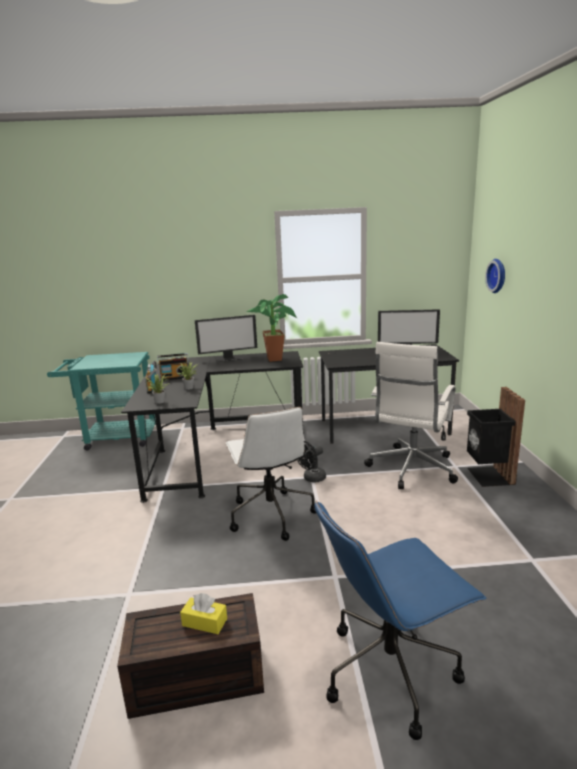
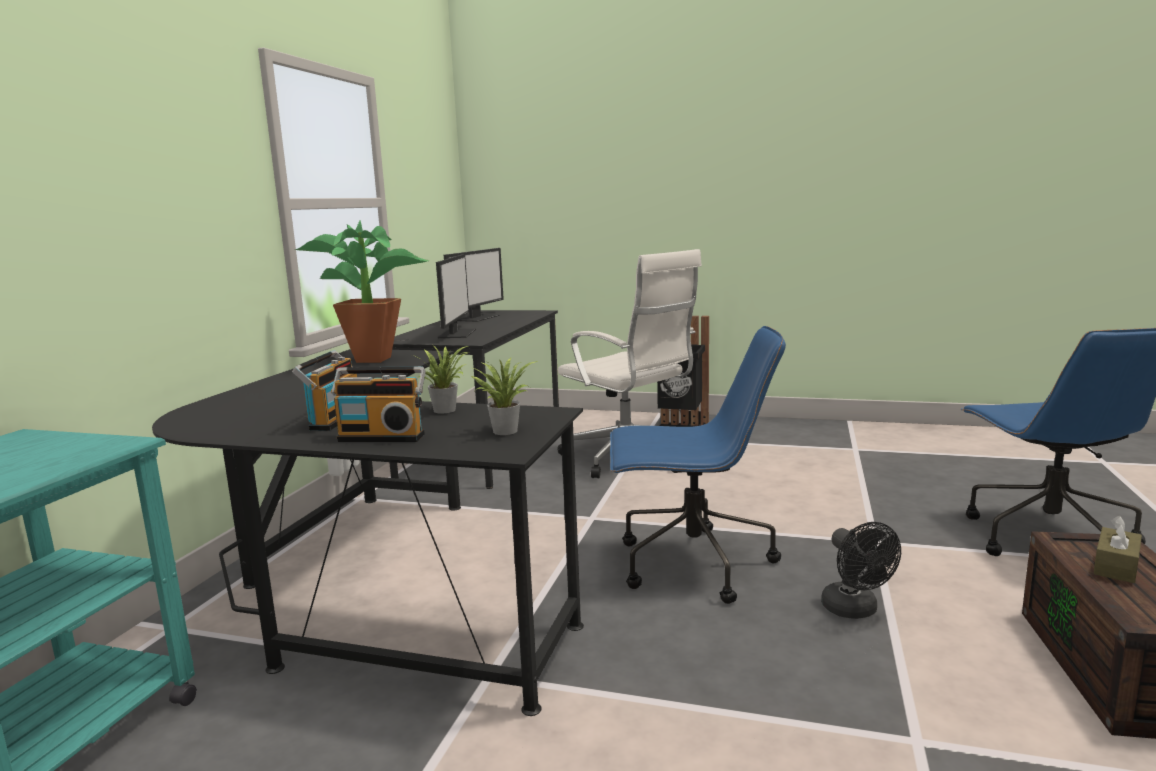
camera: 70 degrees left, 5 degrees down
(204, 622) = (1116, 566): yellow tissue box -> brown tissue box
(229, 358) = (282, 382): monitor -> monitor (456, 333)
(270, 514) = (691, 564): white office chair -> blue office chair
(311, 478) = (599, 518): black fan -> black fan (855, 611)
(498, 275) = (551, 194): wall clock -> none

